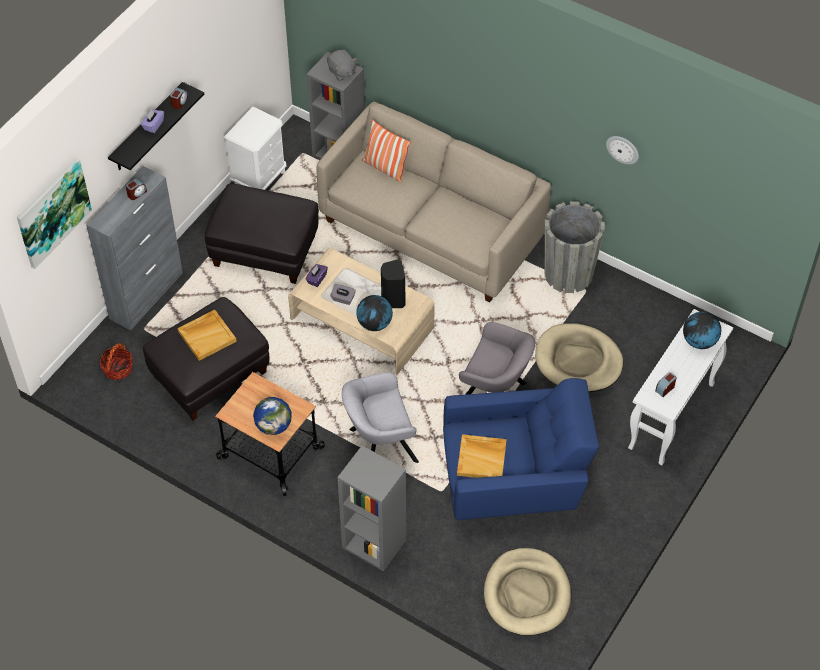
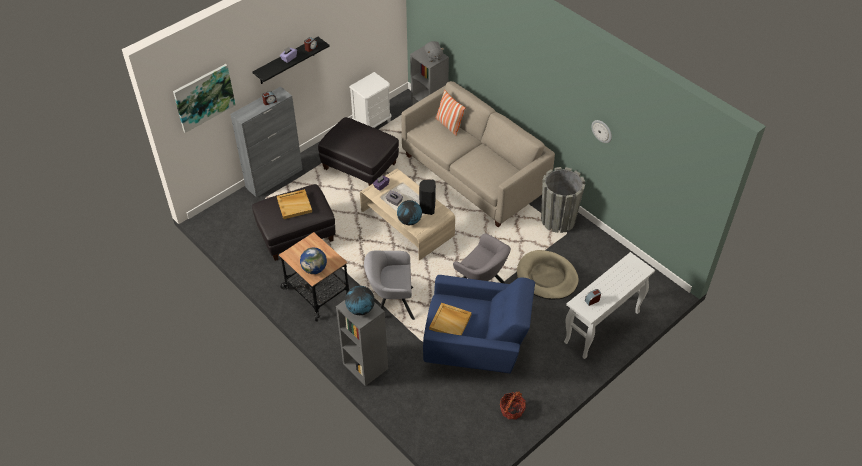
camera: 15 degrees right, 5 degrees down
(118, 368) = (239, 219): basket -> basket (512, 410)
(527, 594) = (460, 425): beige dog bed -> none
(699, 341) = (627, 274): globe -> globe (360, 309)

